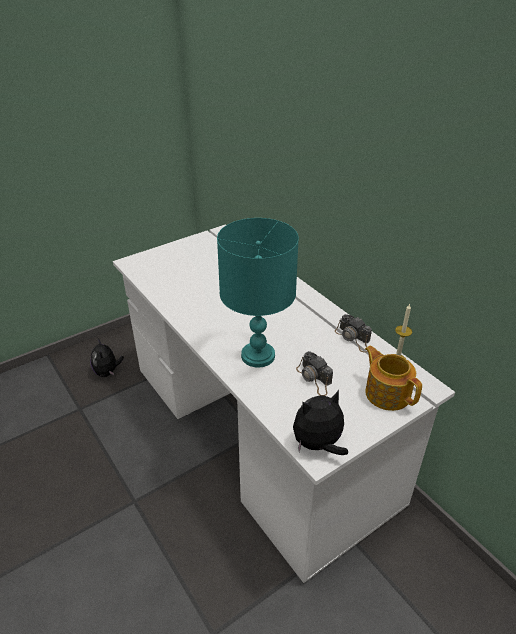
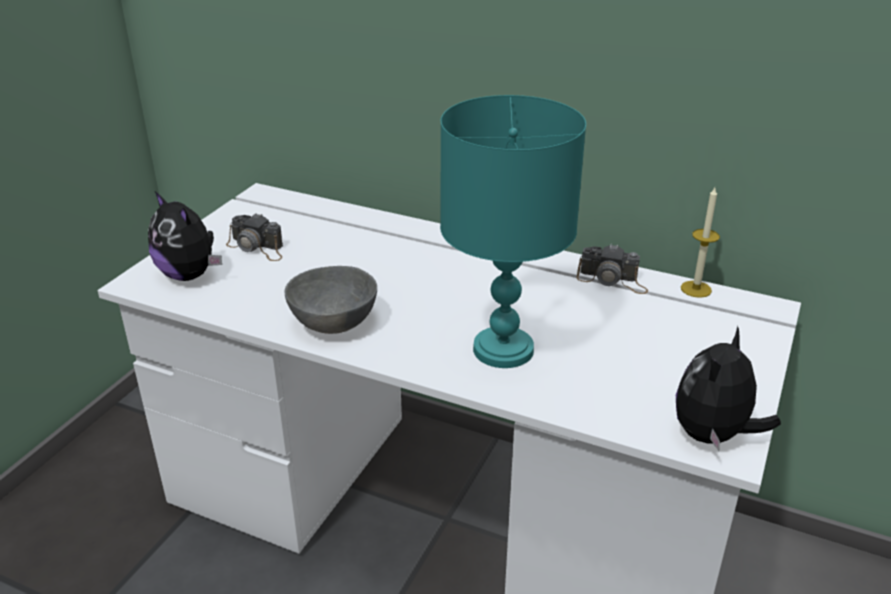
camera: 30 degrees left, 5 degrees down
(108, 372) = (100, 530): plush toy -> plush toy (190, 275)
(192, 312) = (332, 324): none -> grey bowl
(314, 378) = (616, 351): camera -> camera (257, 248)
(387, 393) = (727, 333): teapot -> none

